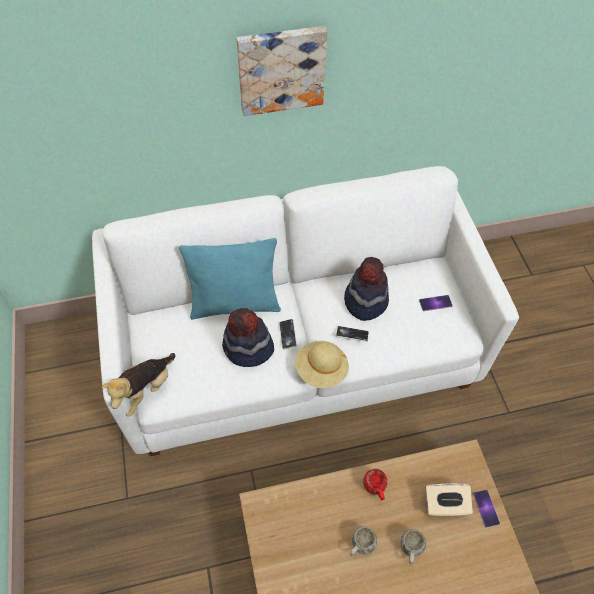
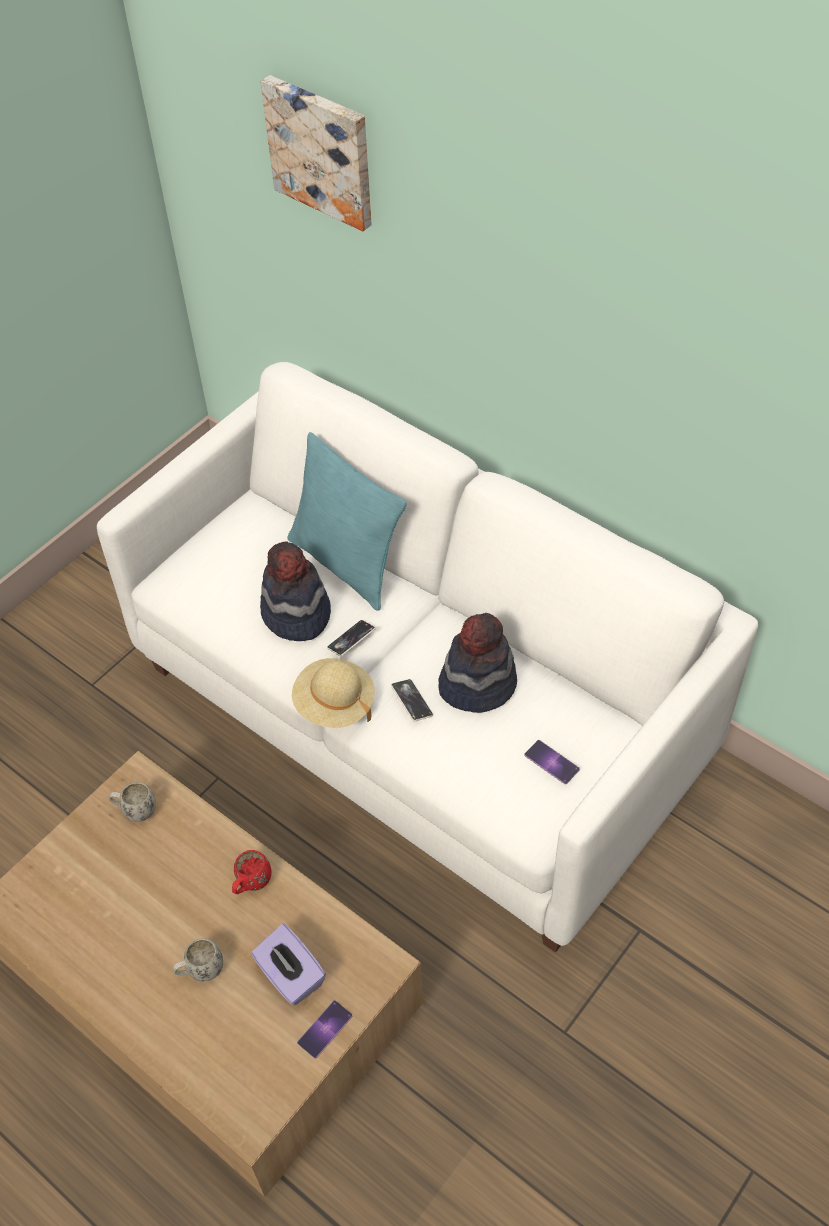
camera: 55 degrees right, 5 degrees down
(145, 389) = (164, 563): plush toy -> none
(281, 69) = (533, 293): picture -> picture (322, 150)
(360, 546) = (165, 913): white mug -> white mug (135, 811)
(444, 505) = (290, 976): beige tissue box -> purple tissue box

